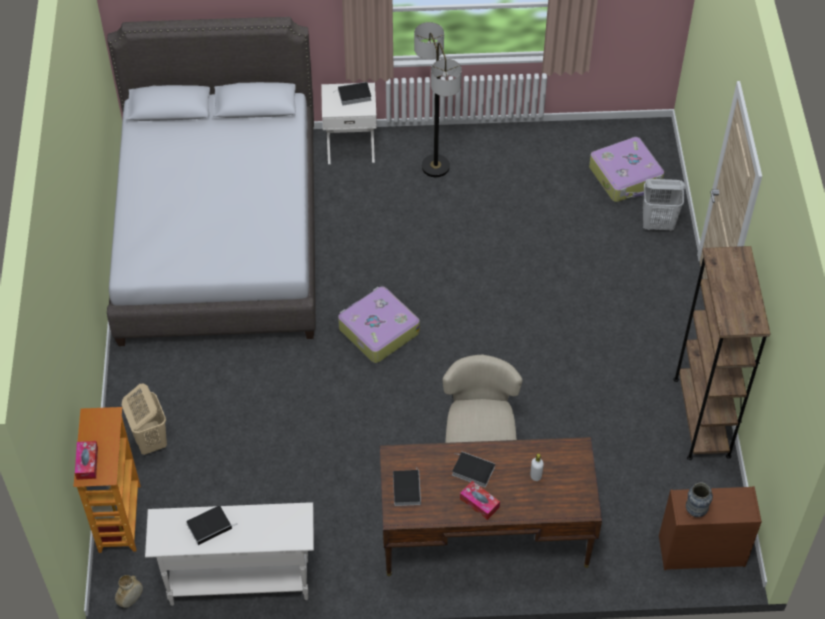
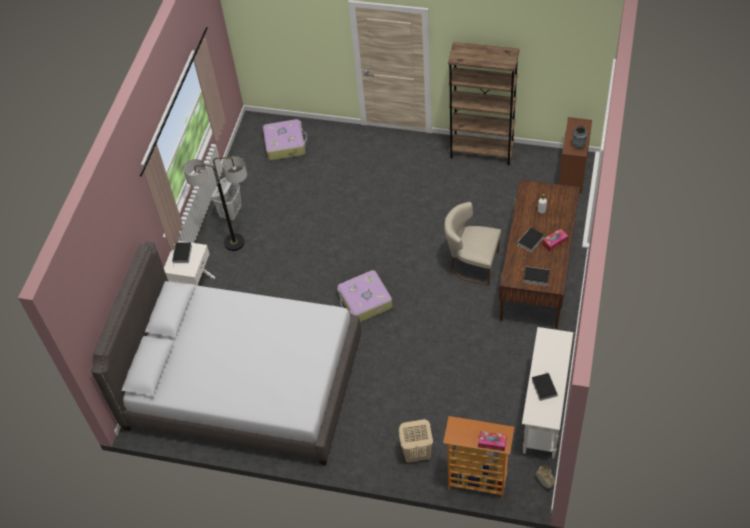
camera: 70 degrees left, 0 degrees up
(658, 224) = (330, 137): white laundry basket -> white laundry basket (231, 213)

